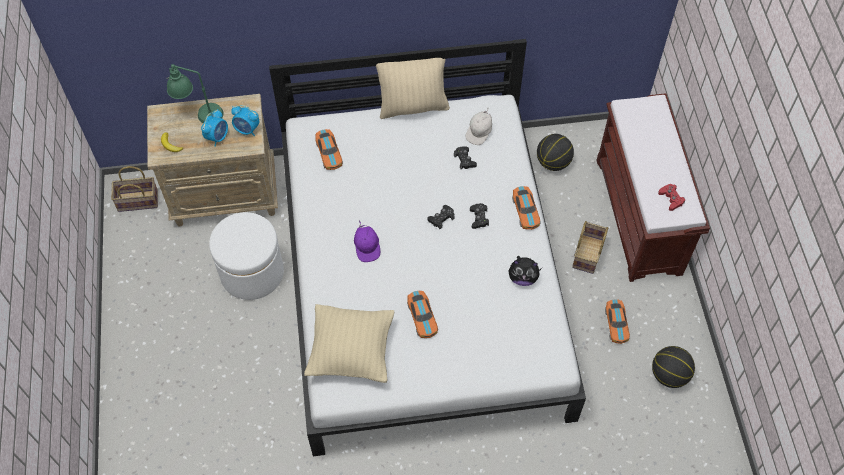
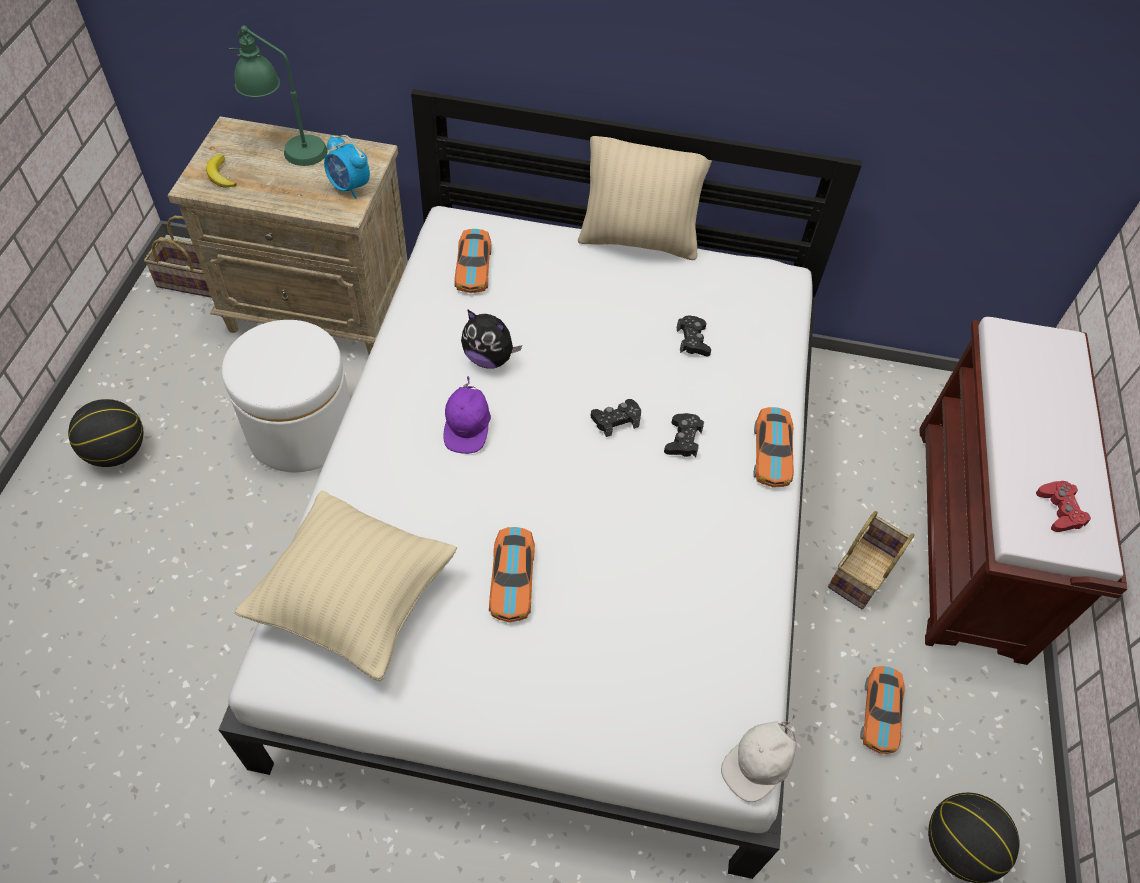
camera: 15 degrees right, 5 degrees down
(217, 137) = (298, 185): alarm clock -> none
(479, 132) = (734, 306): white cap -> white cap (758, 765)
(523, 278) = (727, 568): plush toy -> plush toy (489, 358)
(553, 162) = (845, 411): basketball -> basketball (117, 452)

